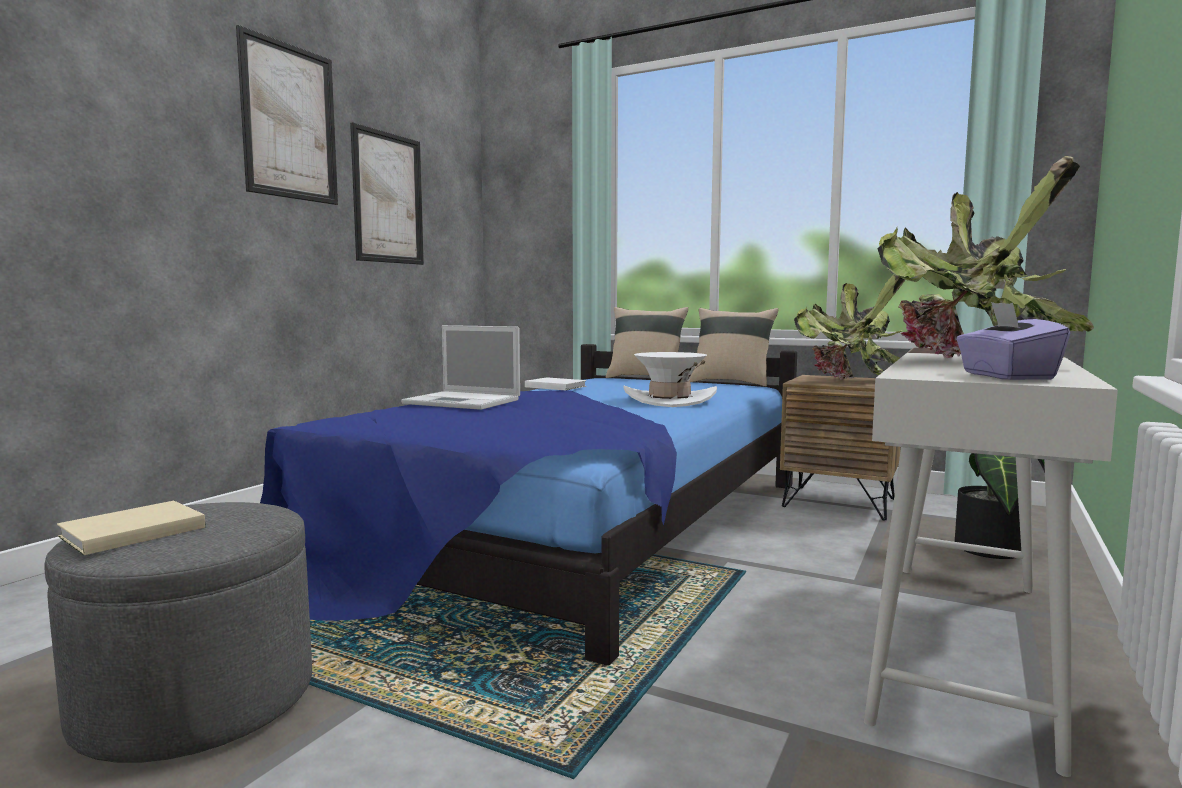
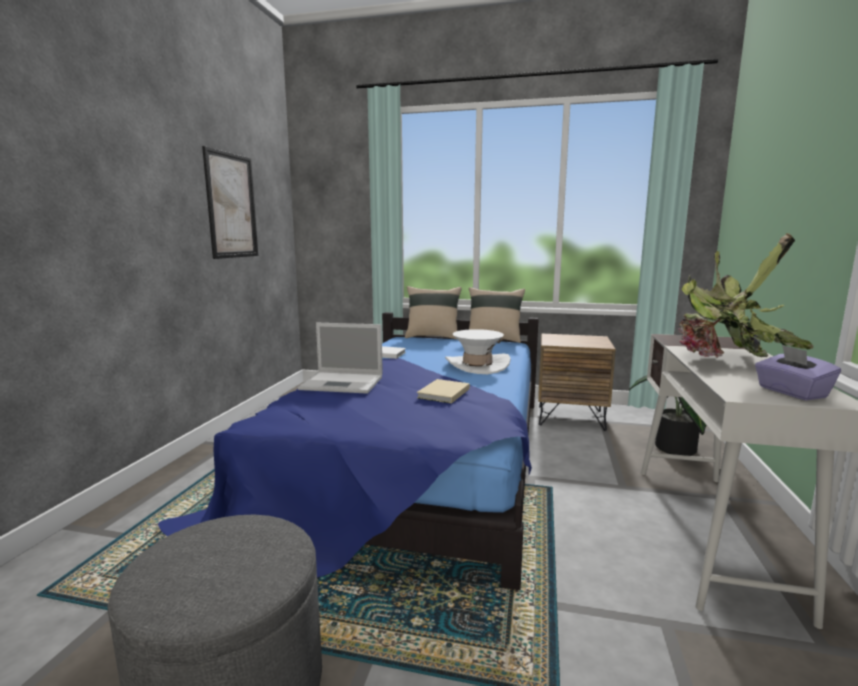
camera: 15 degrees left, 5 degrees up
(129, 532) = (178, 579): beige book -> beige book (442, 393)
(289, 122) = (158, 148): picture -> none
(850, 381) = (580, 341): potted plant -> none

